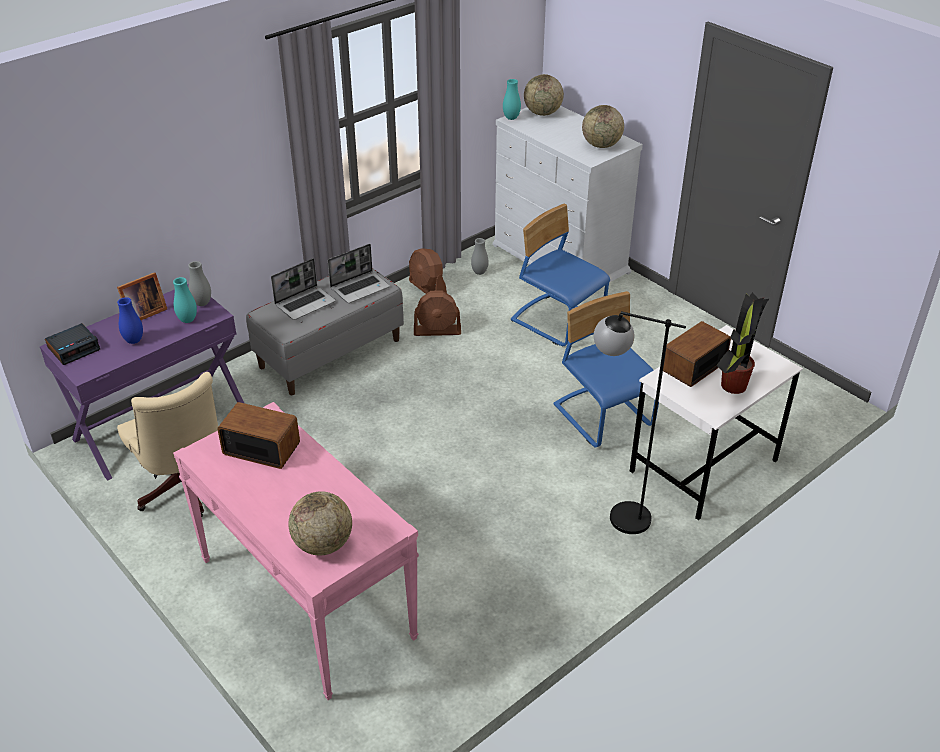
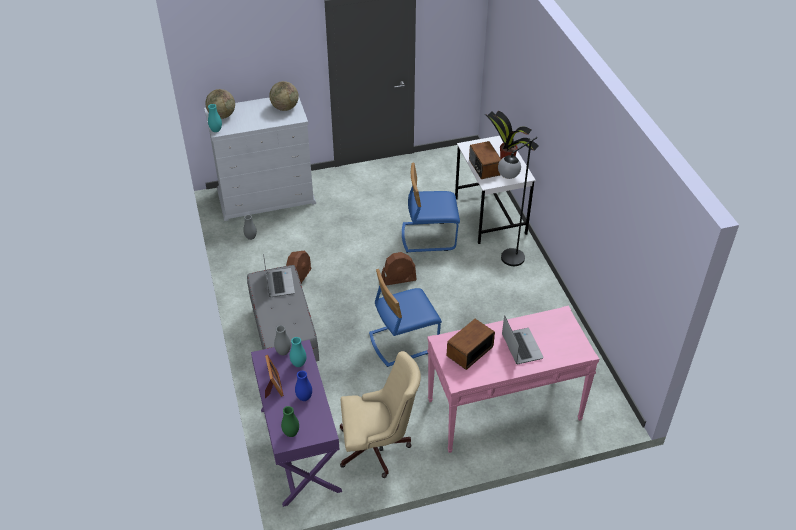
camera: 65 degrees left, 5 degrees up
(74, 348) = (291, 433): alarm clock -> green vase
(305, 303) = (277, 315): laptop -> laptop (521, 346)
(323, 544) = (562, 344): globe -> none
(427, 288) = (248, 268): brown fan -> brown fan (398, 279)
(557, 321) = (329, 222): blue chair -> blue chair (403, 341)

